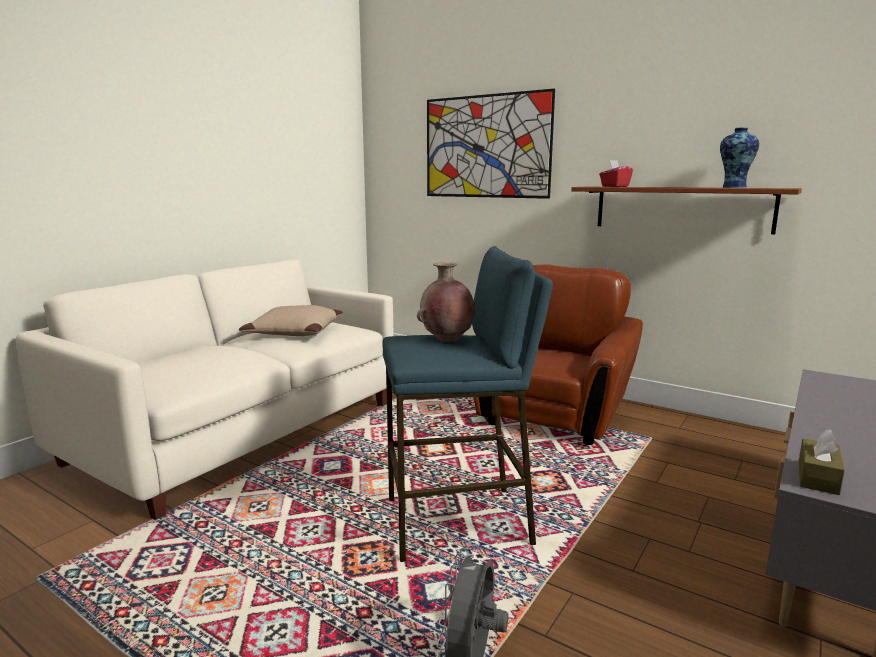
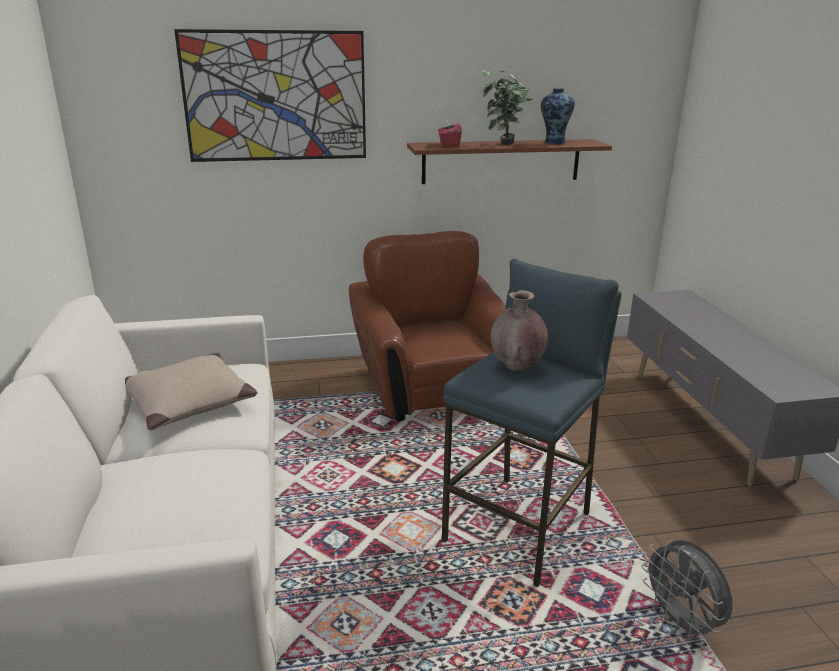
camera: 45 degrees left, 10 degrees up
(668, 187) = (503, 145): none -> potted plant
(818, 477) = (774, 385): brown tissue box -> none

